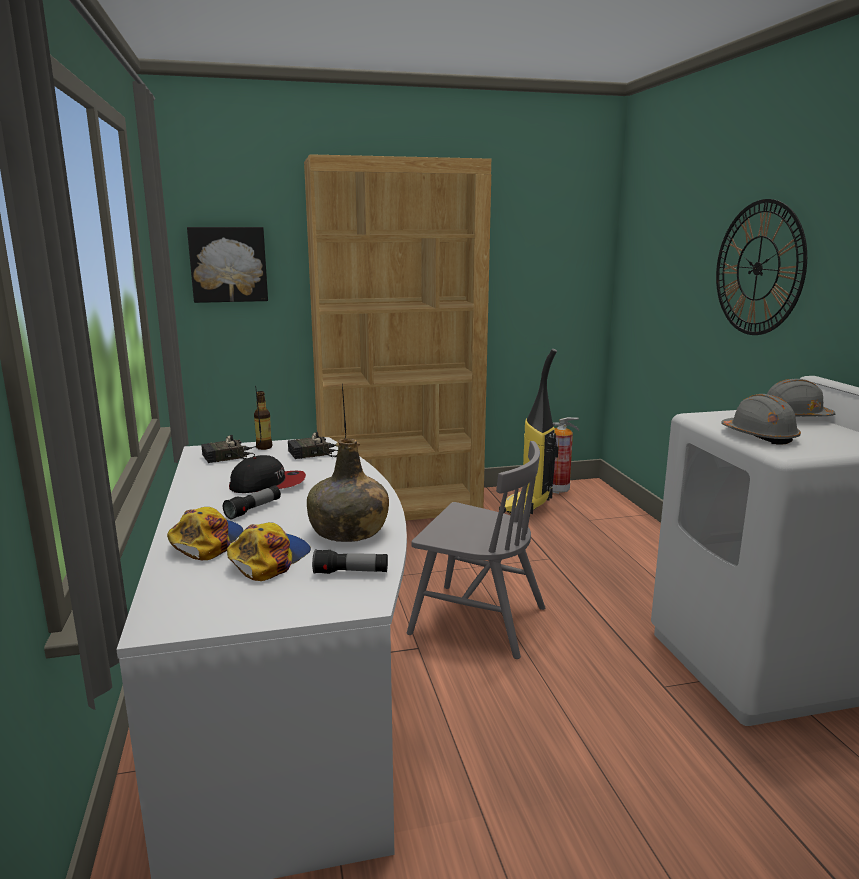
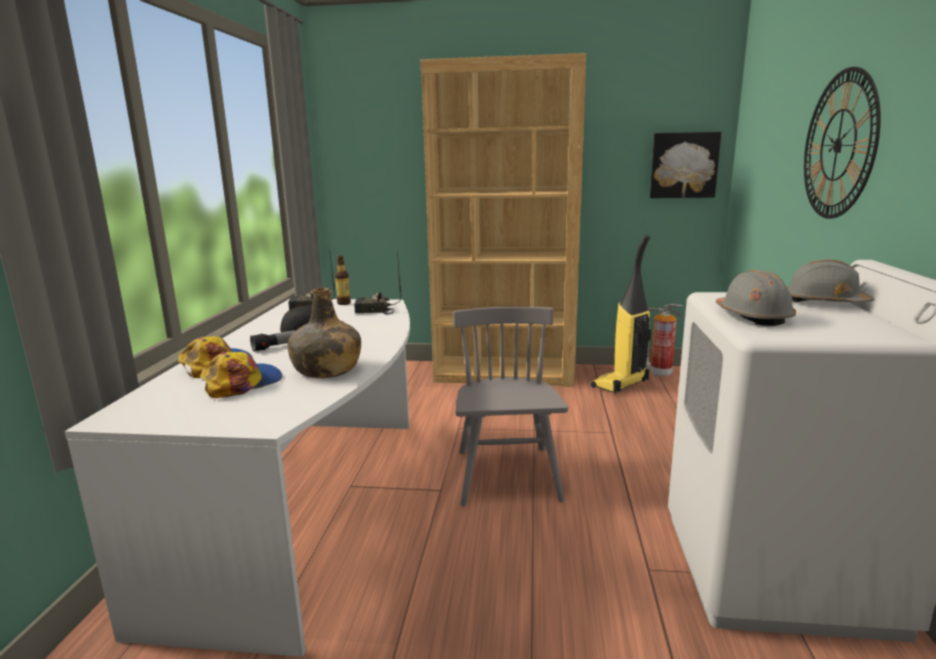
camera: 20 degrees right, 0 degrees up
(228, 264) = (372, 158): picture -> picture (683, 165)
(351, 573) = (288, 401): flashlight -> none
(477, 620) = (507, 476): grey chair -> grey chair turned 135 degrees counterclockwise

